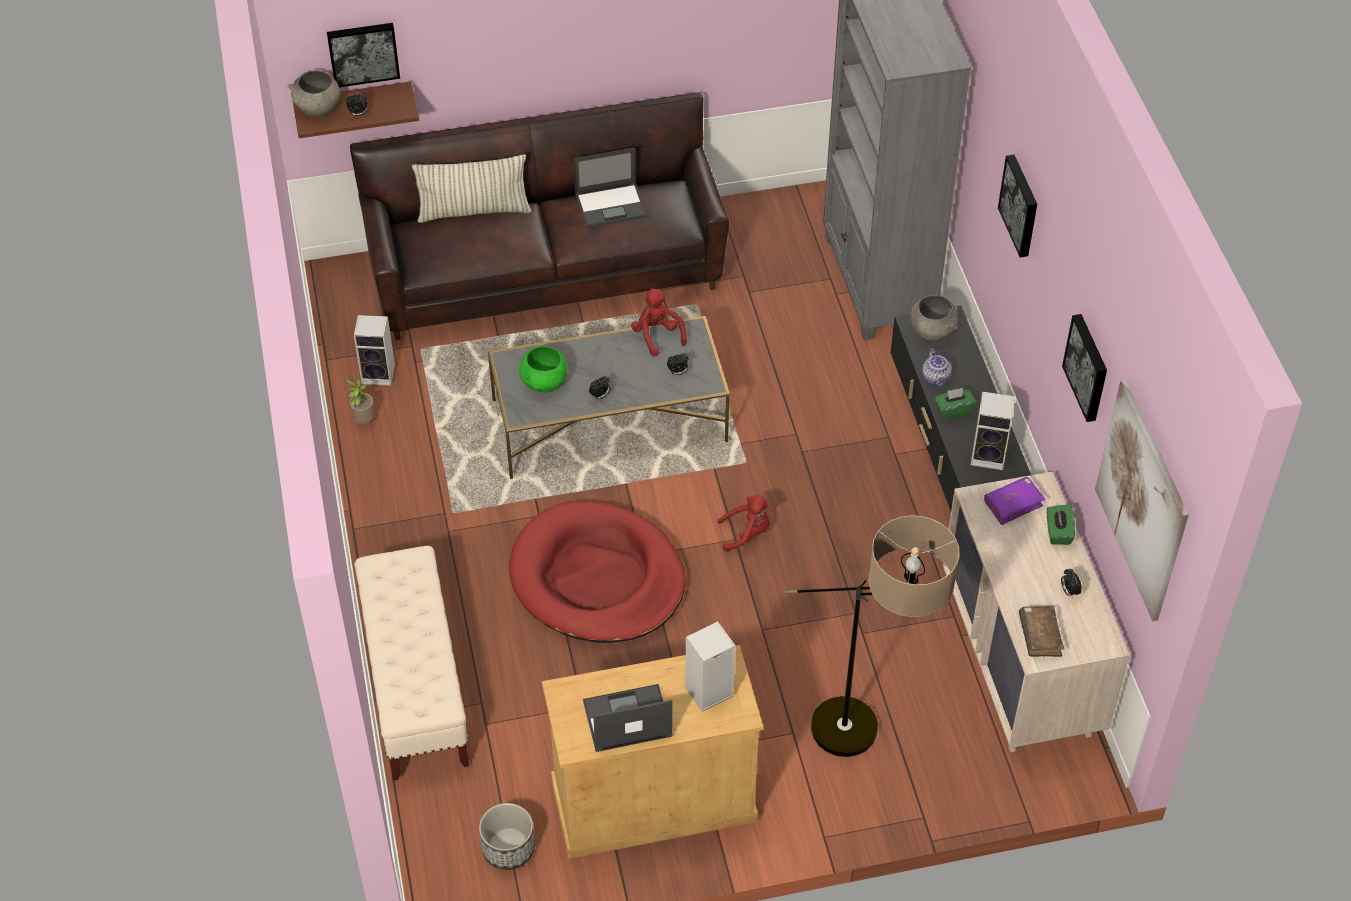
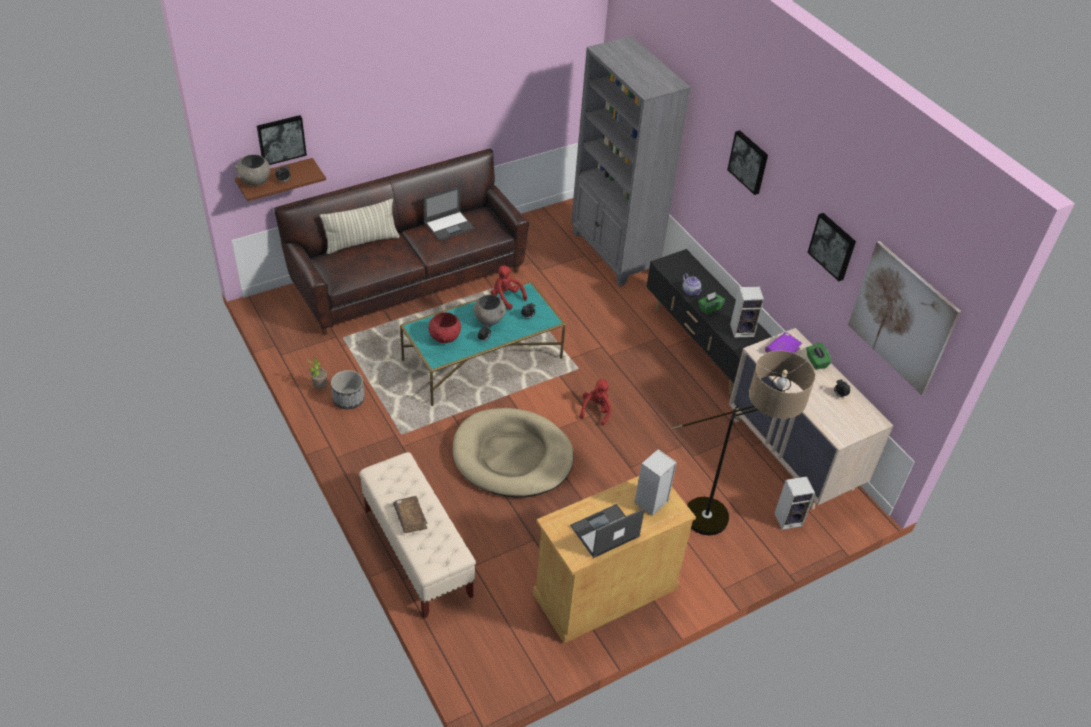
camera: 20 degrees left, 5 degrees down
(380, 374) = (320, 357): speaker -> speaker (789, 519)
(508, 848) = (521, 646): planter -> planter (349, 399)
(544, 384) = (445, 338): green bowl -> red bowl
(597, 578) = (512, 456): red dog bed -> beige dog bed
(609, 421) = (482, 359): grey coffee table -> turquoise coffee table
(747, 533) = (596, 410): red plush toy -> red plush toy turned 45 degrees counterclockwise
(932, 333) = (676, 266): grey bowl -> grey bowl (489, 320)
(1040, 636) = (835, 425): brown book -> brown book (410, 518)

